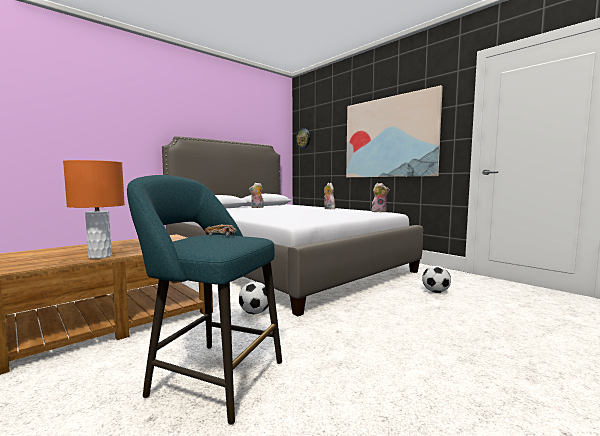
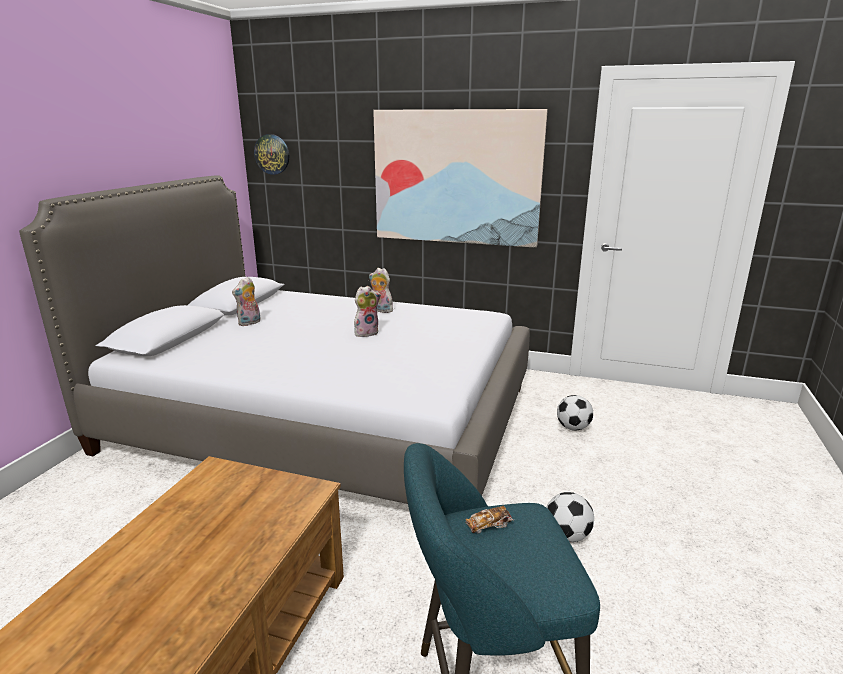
camera: 30 degrees left, 15 degrees up
(99, 256) = (214, 600): orange table lamp -> none
(255, 313) = (405, 553): football -> football (567, 535)
(379, 211) = (469, 313): plush toy -> plush toy (366, 332)

